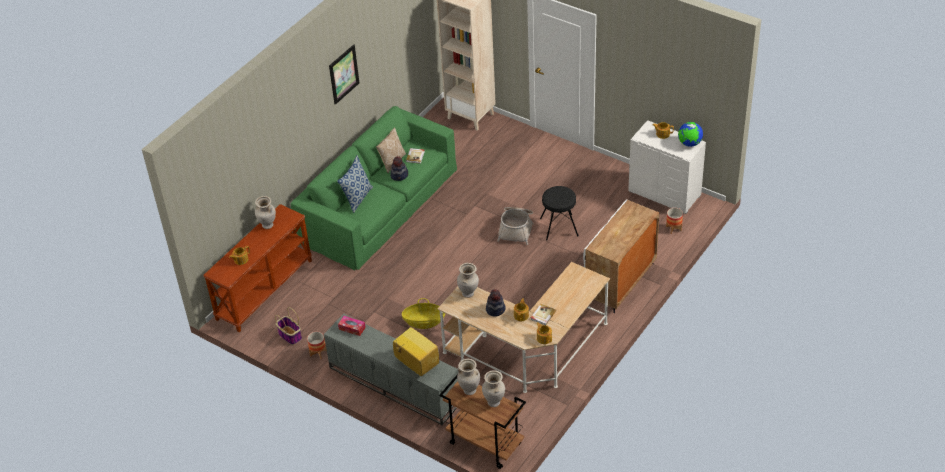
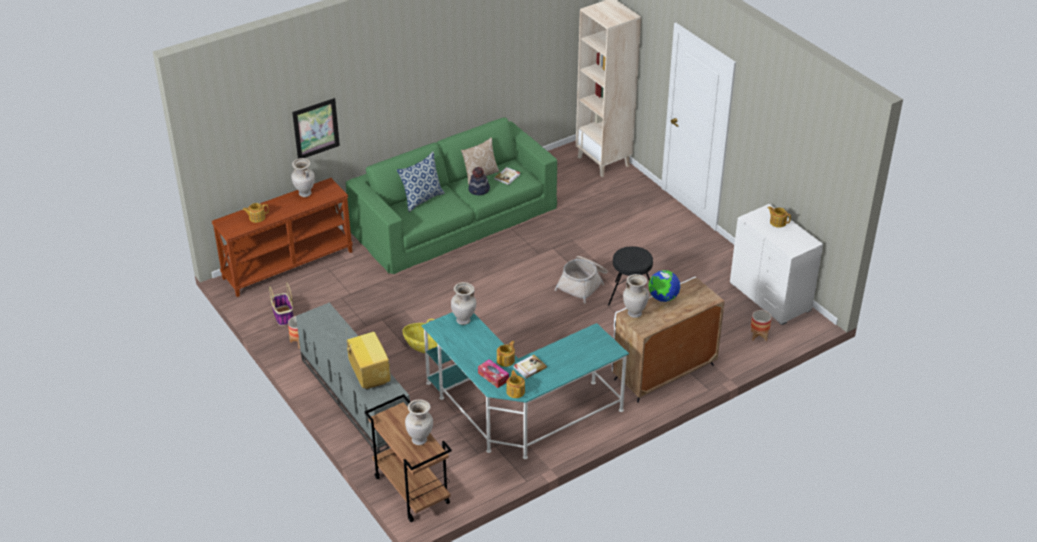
camera: 20 degrees right, 5 degrees down
(343, 74) = (444, 59): picture -> picture (316, 128)
(352, 328) = (327, 319): tissue box -> tissue box (493, 377)
(469, 390) = (402, 419): beige vase -> beige vase (634, 313)
(495, 309) = (482, 345): hat -> none
(529, 352) = (519, 412): beige desk -> turquoise desk
(689, 143) = (803, 240): globe -> globe (663, 298)

